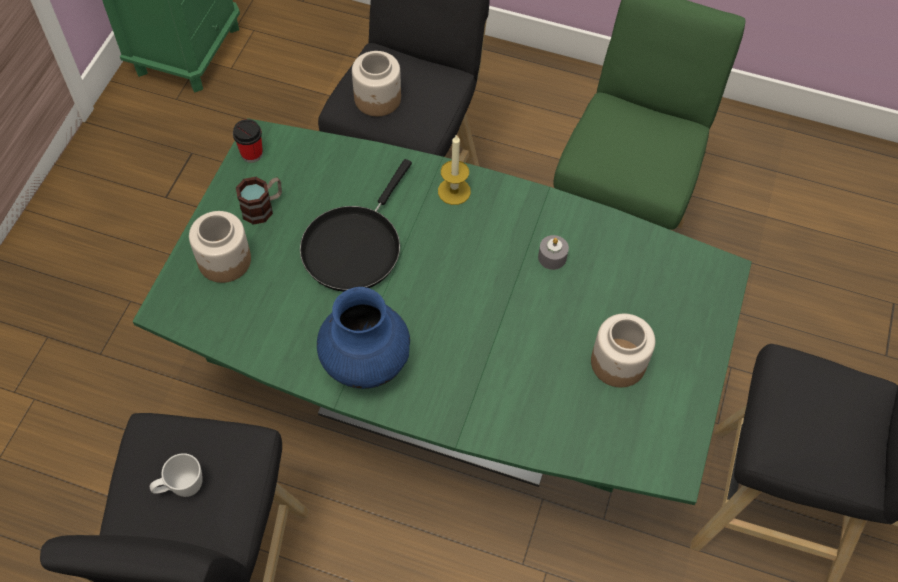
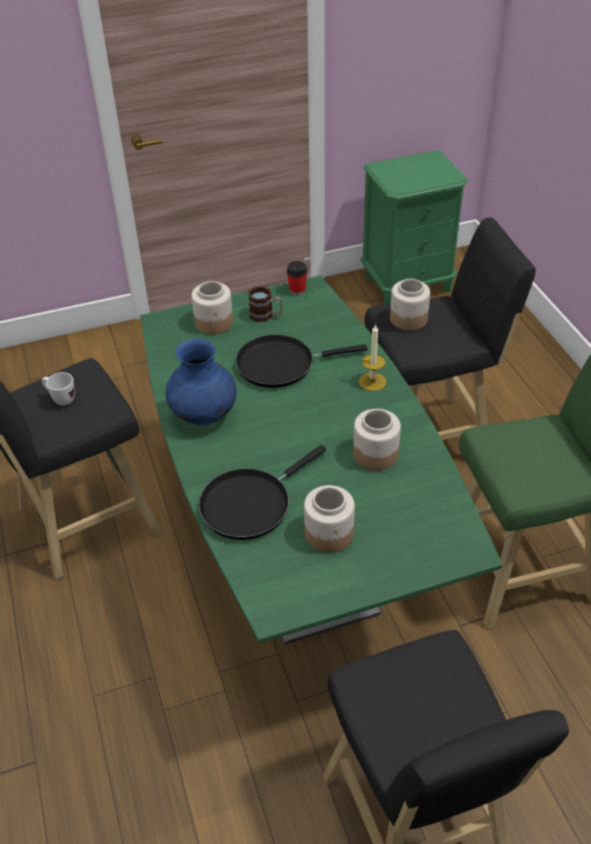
camera: 55 degrees right, 15 degrees down
(527, 402) = (250, 504): none -> black frying pan
(552, 257) = (376, 454): grey candle -> jar

